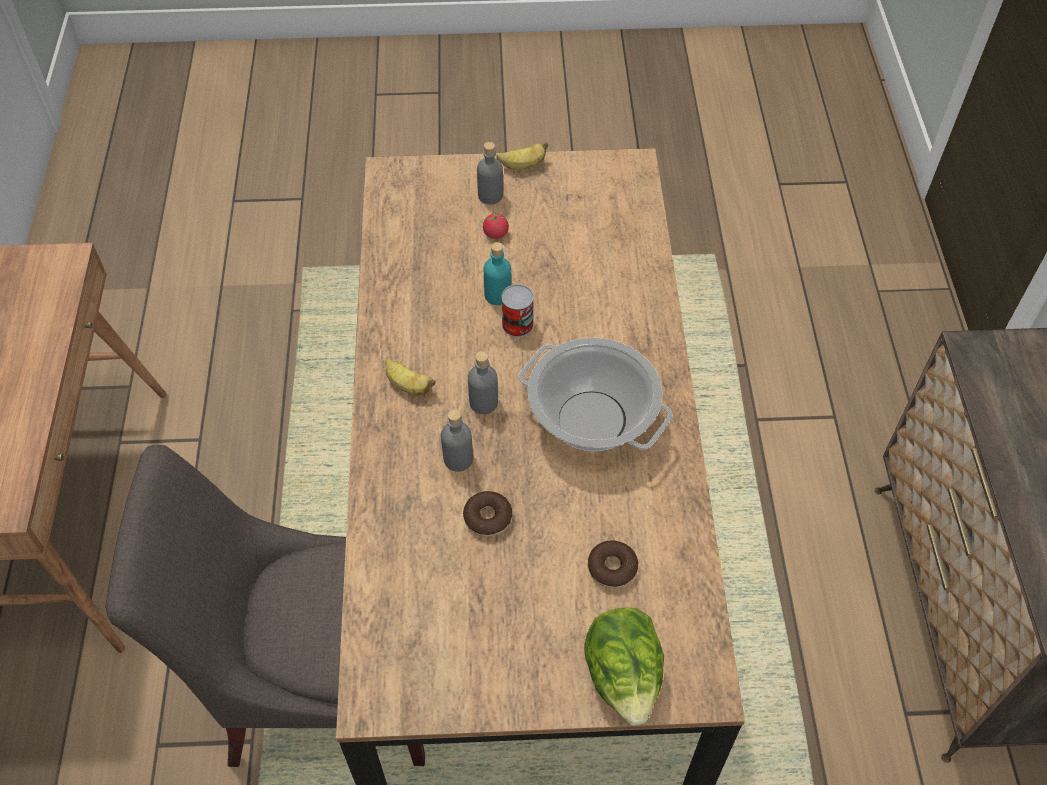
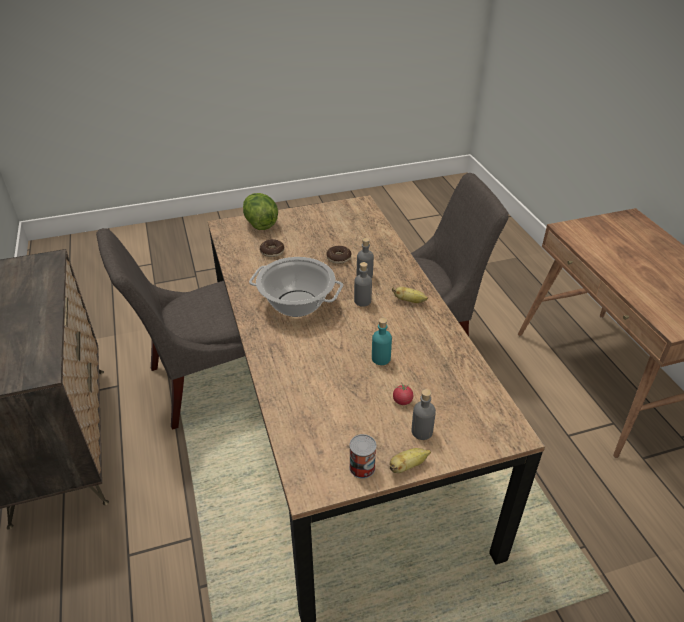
camera: 165 degrees right, 15 degrees down
(517, 324) = (360, 343): can -> can (362, 467)
(743, 681) = (204, 382): none -> grey chair

